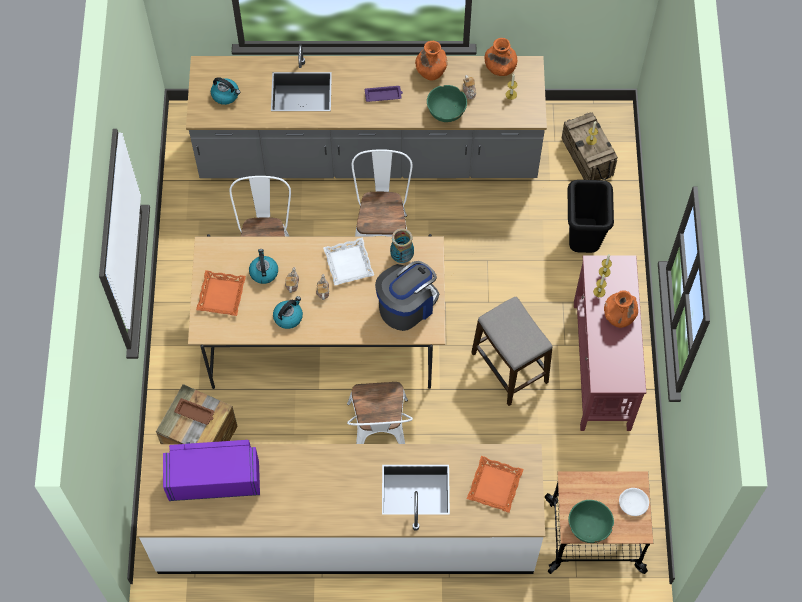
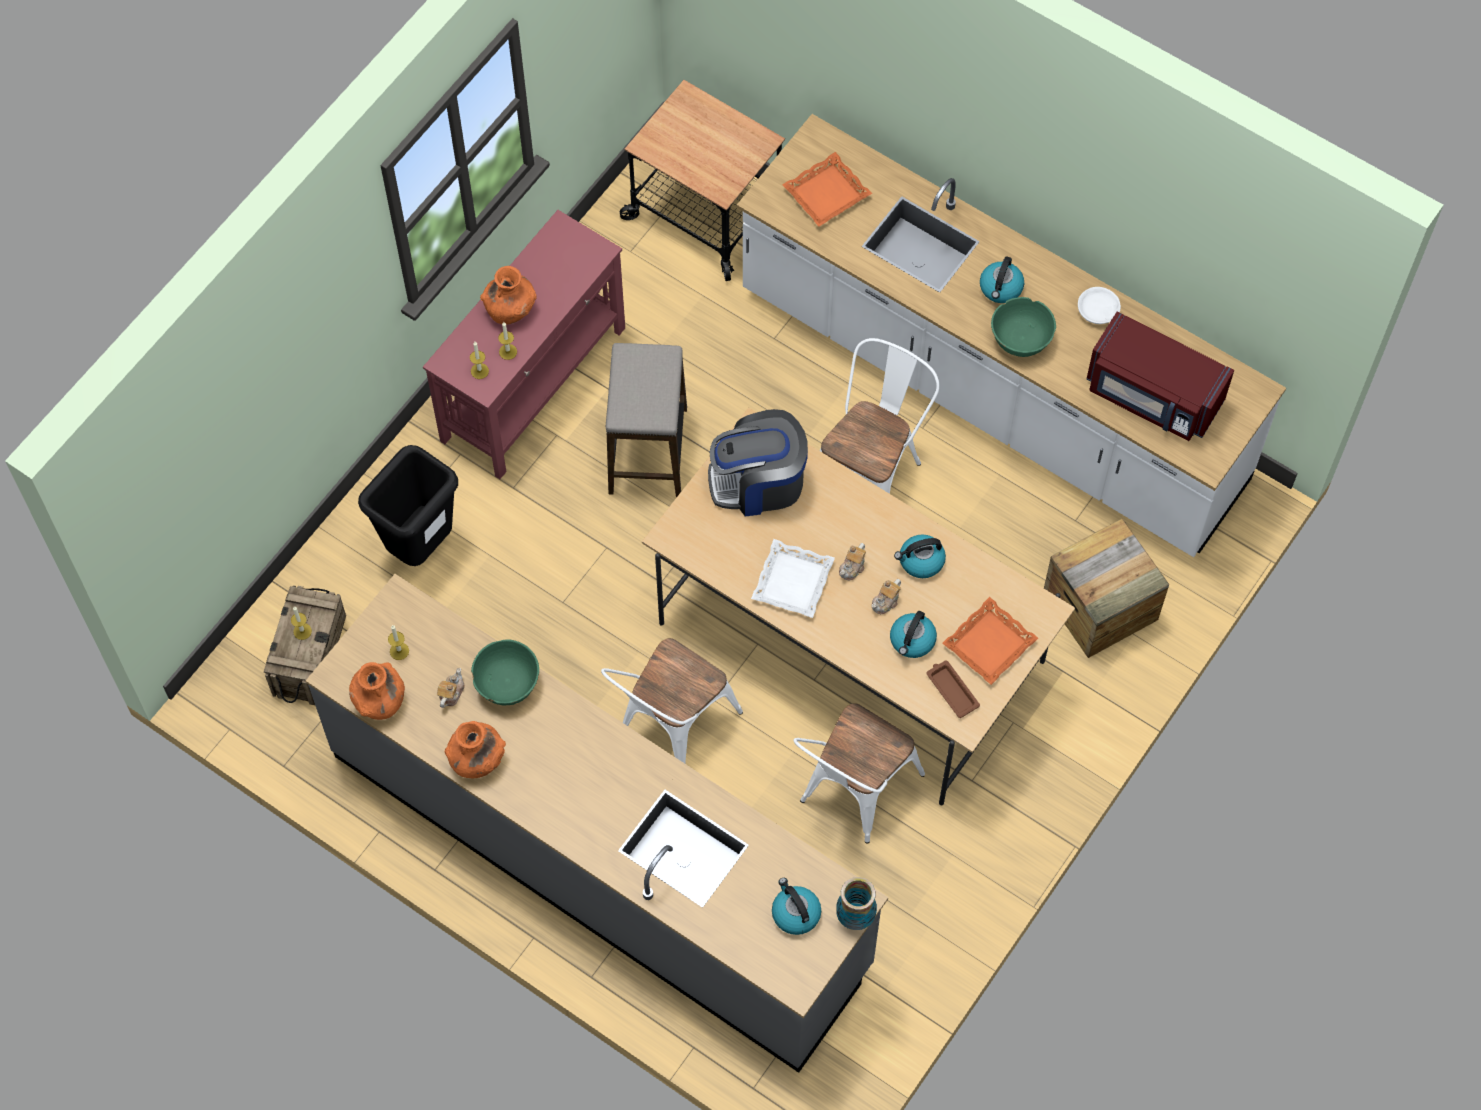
camera: 145 degrees left, 0 degrees up
(195, 413) = (1104, 575): brown tray -> brown tray (951, 690)
(214, 478) = (1152, 396): purple microwave -> red microwave
(348, 490) = (1001, 288): none -> kettle
(383, 95) = (572, 764): purple tray -> none
(402, 257) = (716, 547): vase -> vase (855, 915)
(589, 527) = (740, 135): green bowl -> green bowl (1021, 339)
(632, 503) = (671, 128): white bowl -> white bowl (1098, 310)

